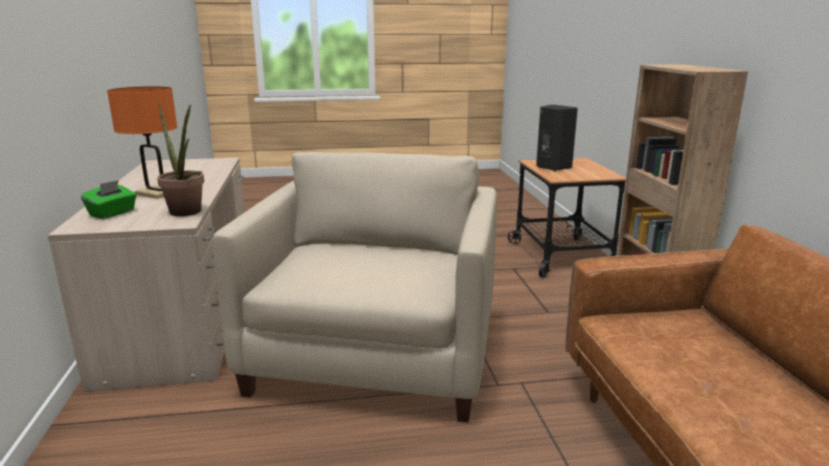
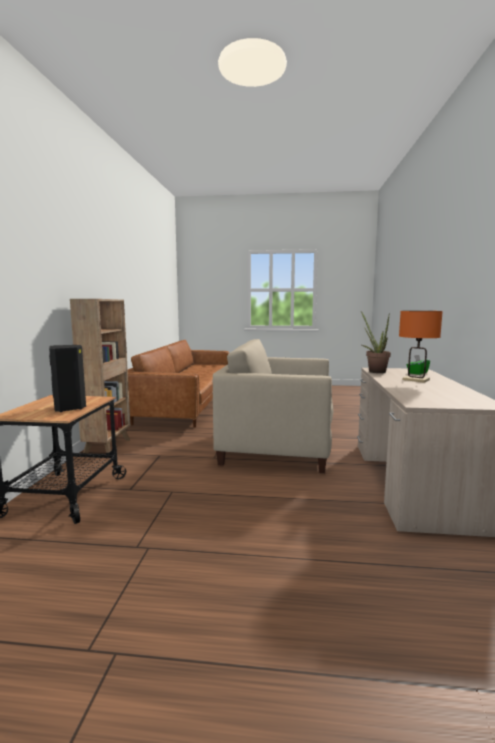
camera: 165 degrees left, 10 degrees down
(375, 356) = (277, 447): beige armchair -> beige armchair turned 75 degrees clockwise

